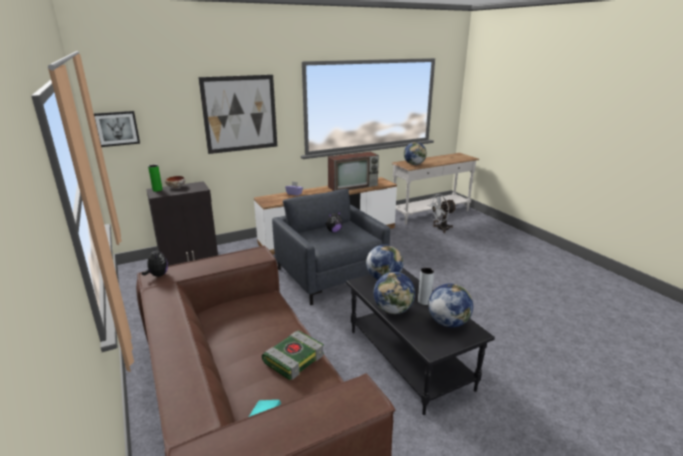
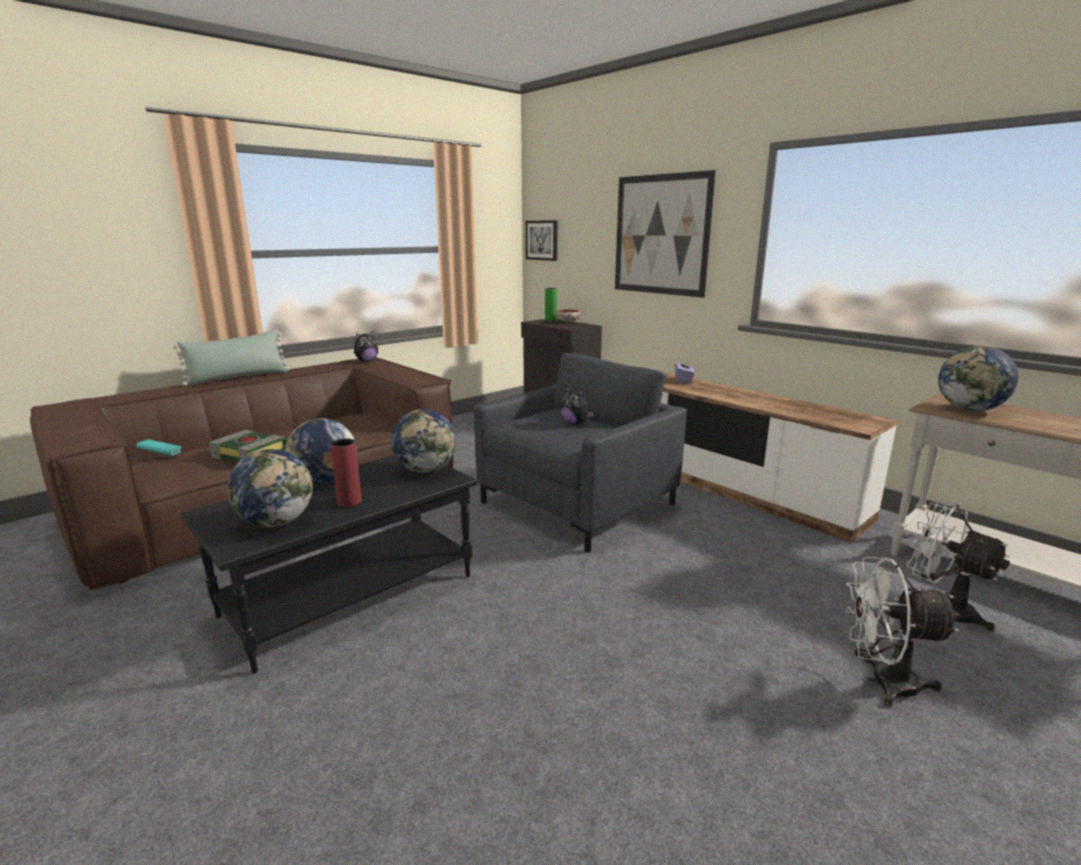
camera: 75 degrees right, 5 degrees down
(158, 343) = (238, 378): none -> green pillow
(353, 186) = (787, 405): television -> none
(424, 301) = (349, 502): grey vase -> red vase
(476, 249) = (882, 682): none -> white fan

